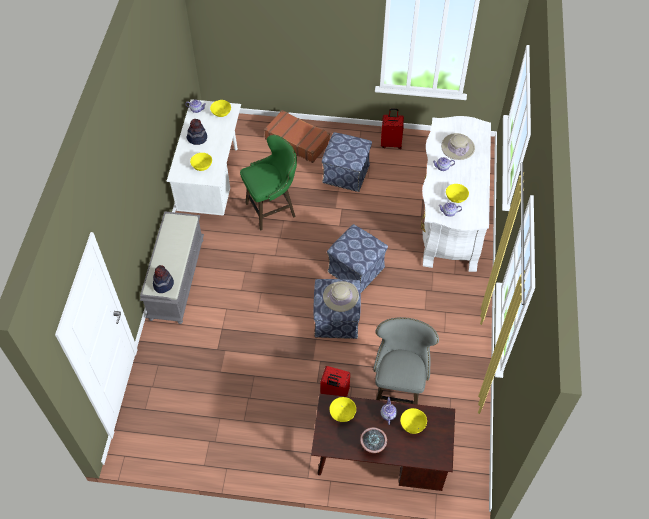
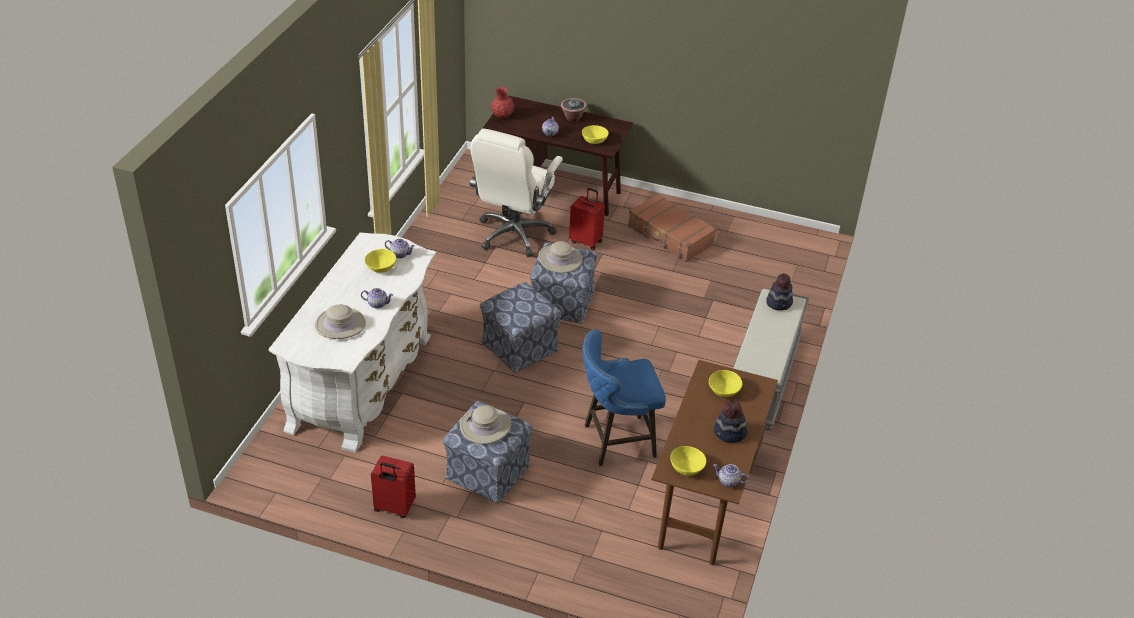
camera: 170 degrees left, 15 degrees down
(211, 182) = (706, 498): white desk -> brown desk
(273, 209) = (616, 441): green stool -> blue stool
(297, 141) = (551, 542): brown suitcase -> brown suitcase (670, 236)
(348, 149) = (485, 426): none -> beige hat
(398, 388) = (513, 235): grey stool -> white office chair
(412, 424) = (529, 124): yellow bowl -> none
(443, 430) = (502, 116): none -> red vase

